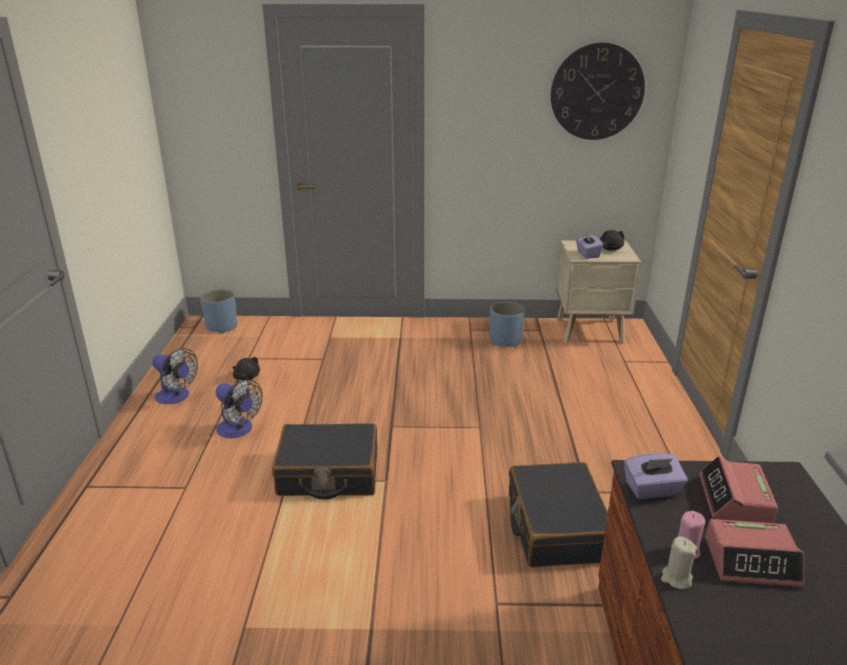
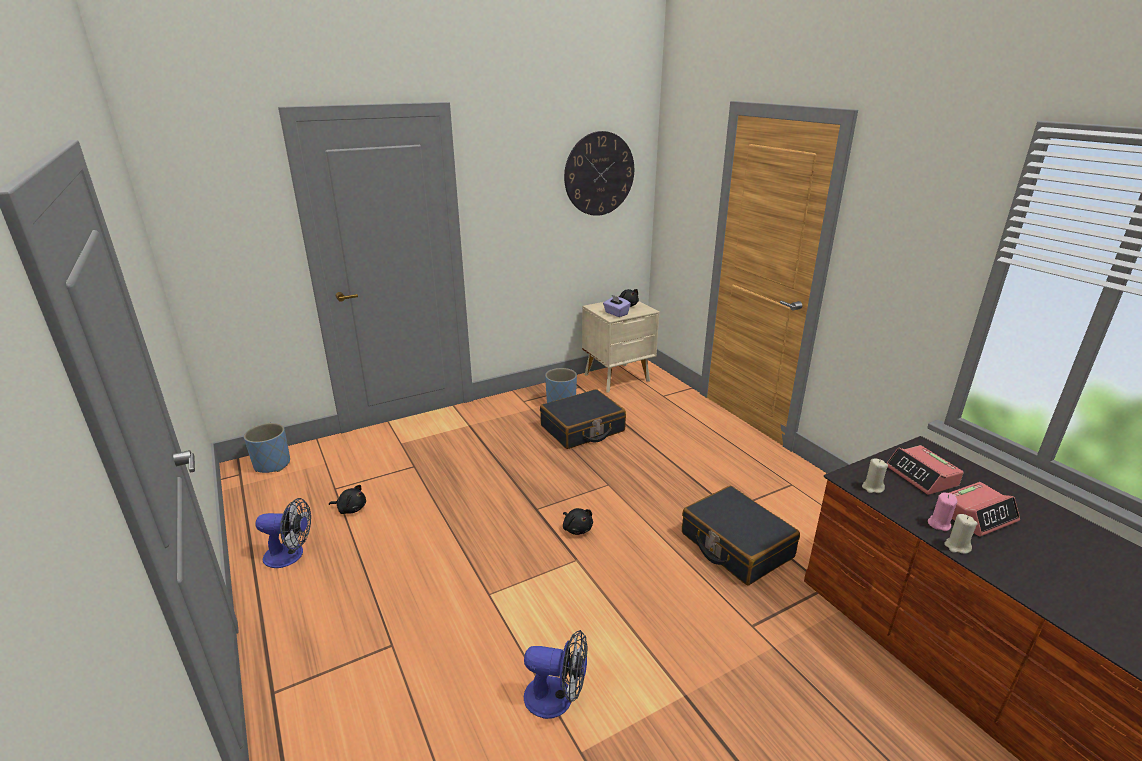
camera: 30 degrees left, 0 degrees up
(238, 430) = (394, 565): fan -> fan (557, 698)
(328, 473) = (521, 573): black suitcase -> black suitcase (582, 429)
(411, 455) = (577, 528): none -> black plush toy
(652, 490) = (872, 488): purple tissue box -> beige candle

